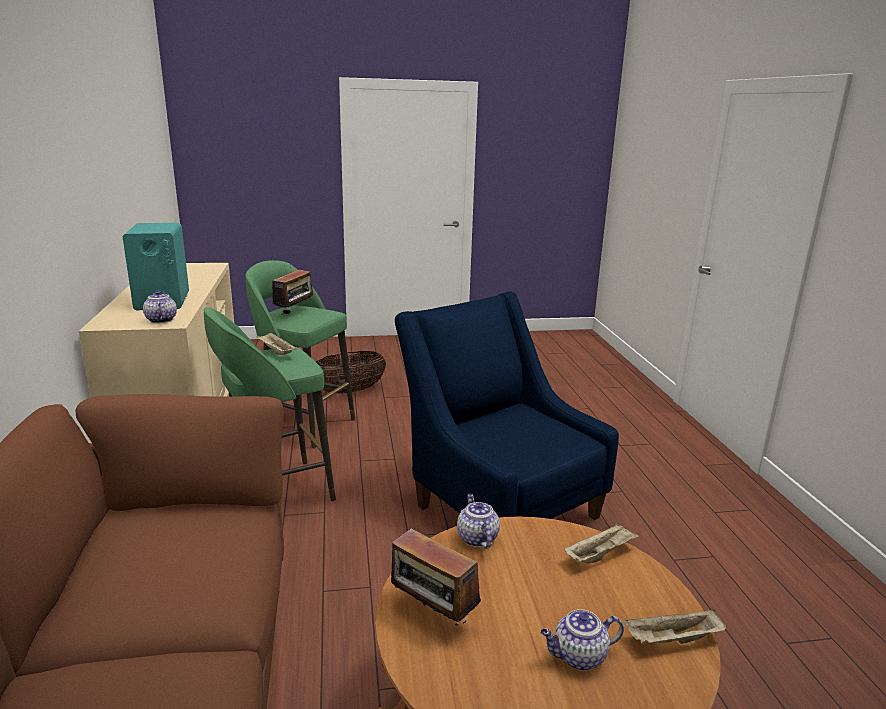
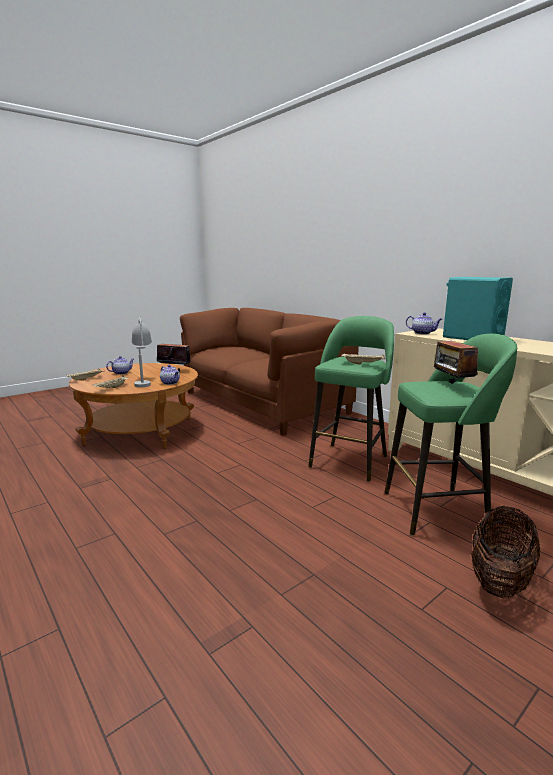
camera: 150 degrees right, 5 degrees down
(498, 505) = (194, 498): blue armchair -> none
(528, 571) = (143, 381): none -> grey table lamp

